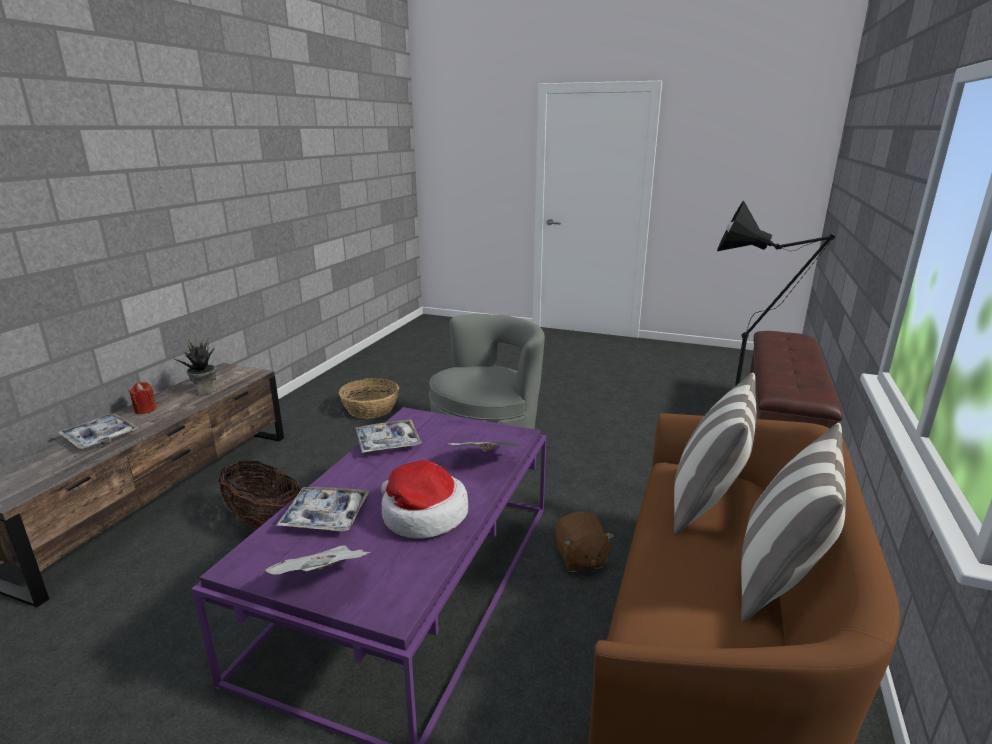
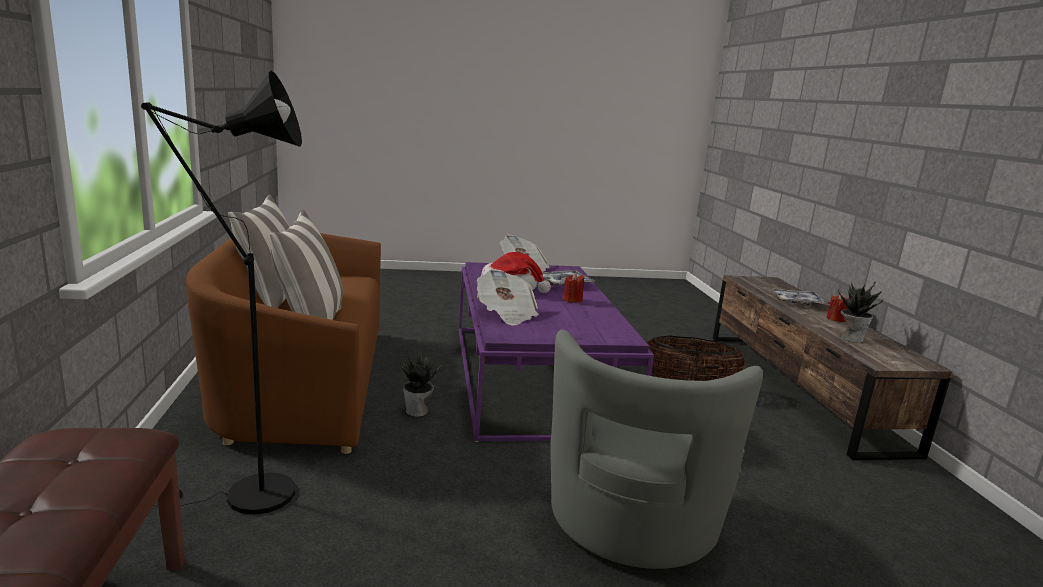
camera: 150 degrees right, 5 degrees down
(370, 409) = (876, 541): basket -> none
(375, 474) = (572, 300): none -> red candle
(388, 442) = (601, 316): tray -> none
(580, 558) = (417, 411): brown plush toy -> potted plant

